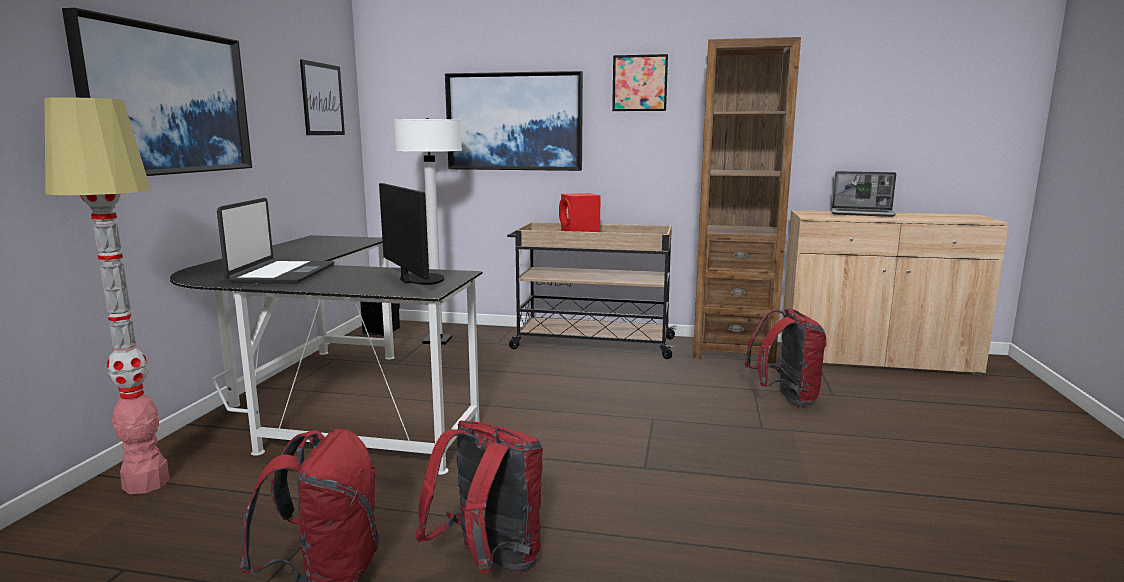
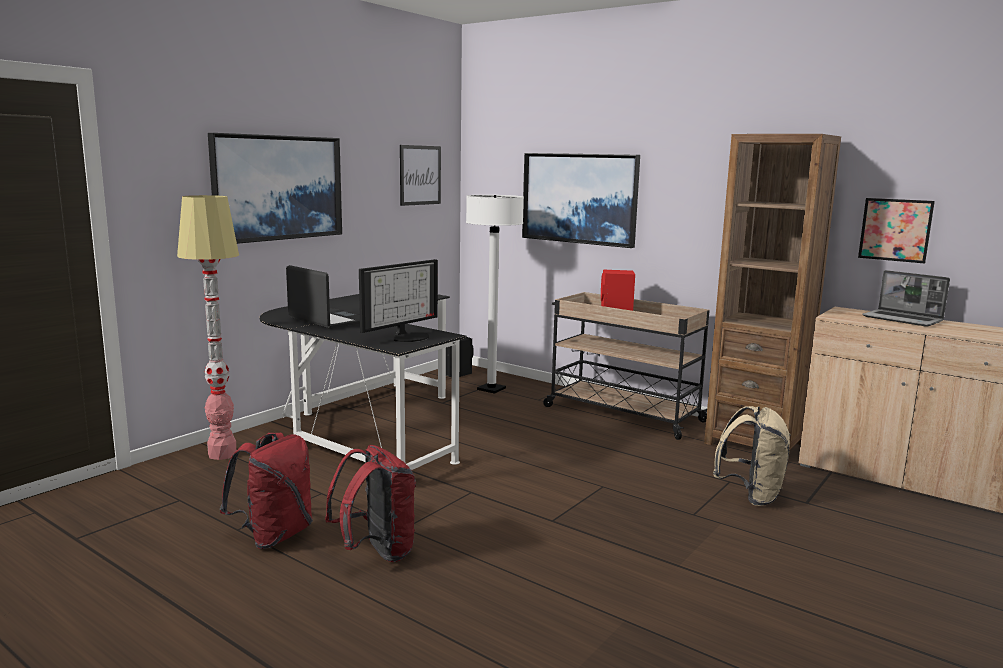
camera: 25 degrees right, 0 degrees up
(281, 274) = (328, 320): laptop -> laptop turned 75 degrees counterclockwise
(418, 279) = (408, 337): monitor -> monitor turned 45 degrees clockwise
(639, 83) = (691, 167): picture -> picture (895, 230)
(785, 398) = (750, 496): red backpack -> beige backpack

